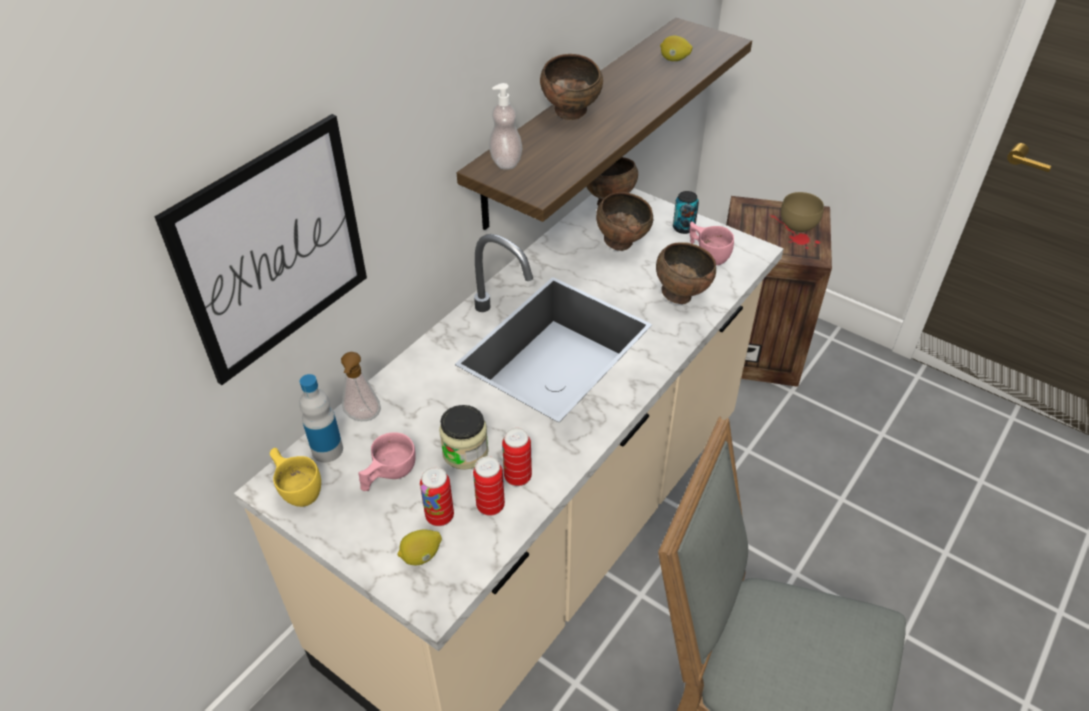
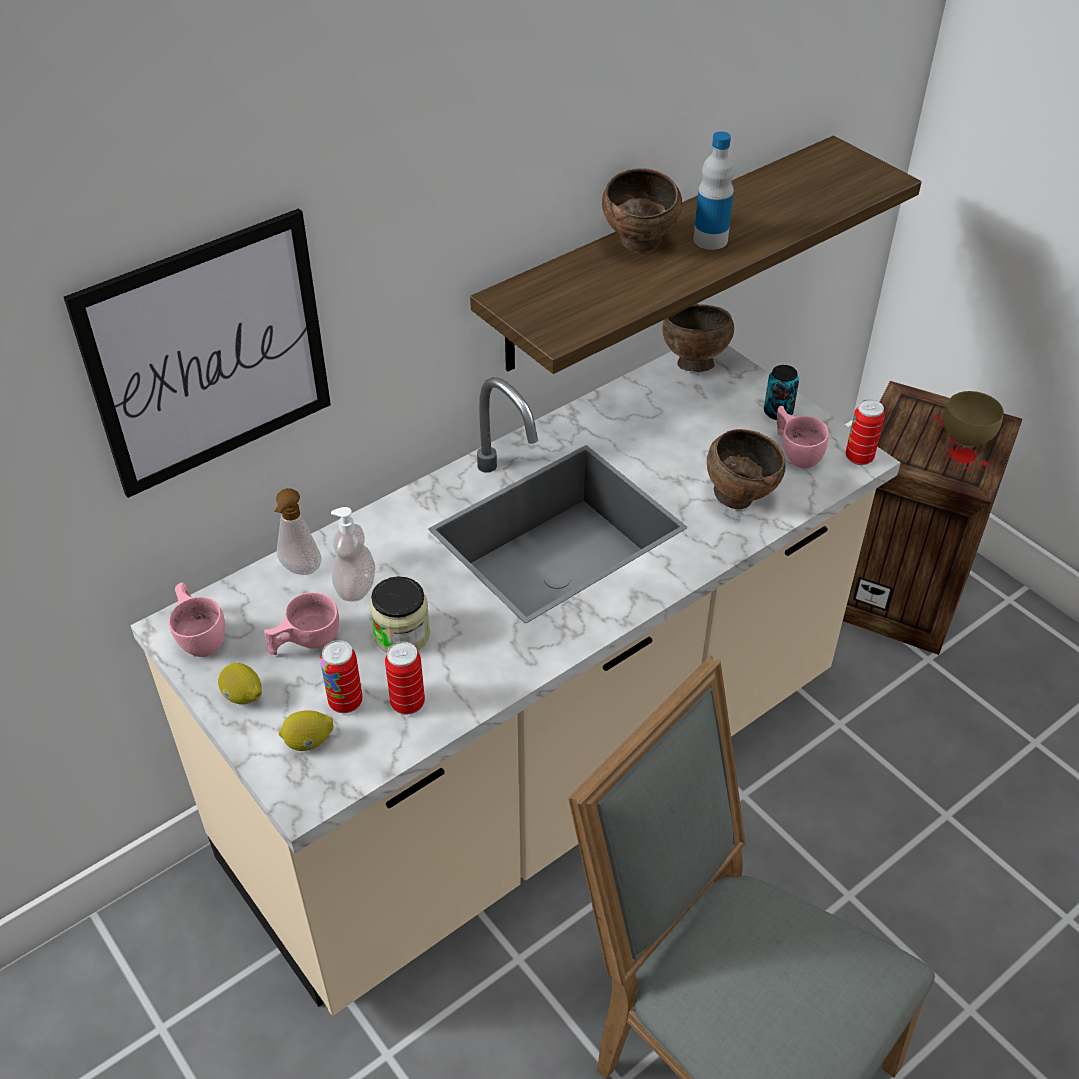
camera: 15 degrees right, 0 degrees up
(298, 488) = (201, 635): yellow cup -> pink cup
(327, 450) = (247, 599): bottle -> bottle (710, 240)
(506, 162) = (534, 292): soap dispenser -> soap dispenser (355, 587)
(518, 477) = (452, 677): can -> can (859, 458)
(622, 243) = (690, 418): brown bowl -> none
(674, 60) = (804, 193): lemon -> lemon (243, 696)

